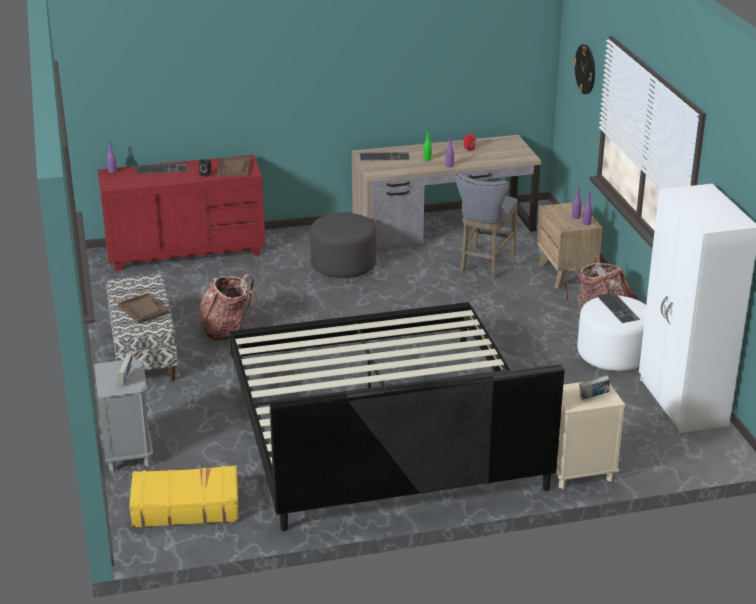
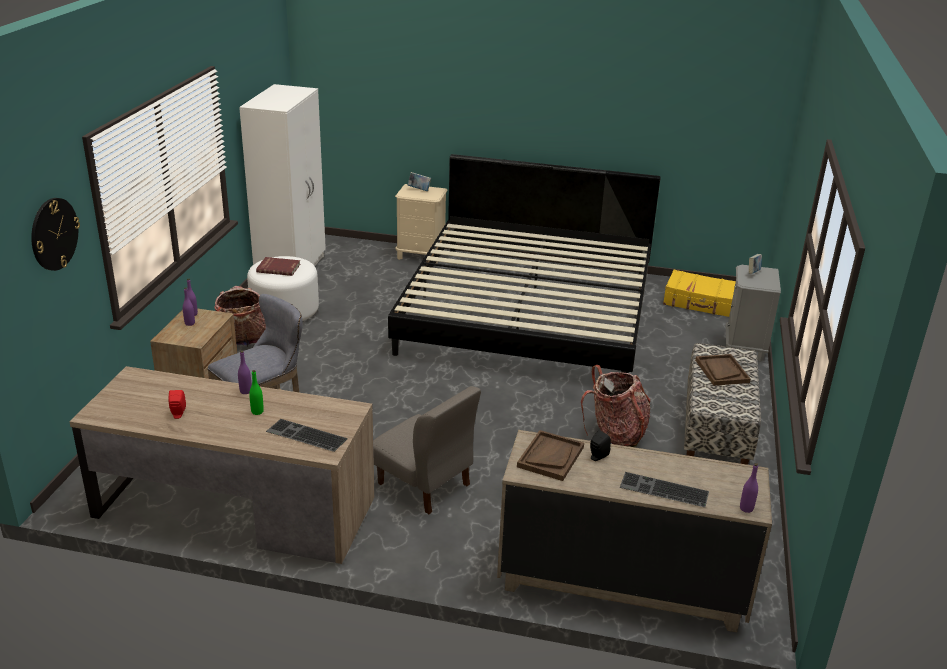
camera: 155 degrees left, 0 degrees up
(185, 252) = (621, 582): red dresser -> beige dresser
(343, 265) = (424, 484): grey ottoman -> grey chair
(619, 308) = (278, 268): keyboard -> red book

